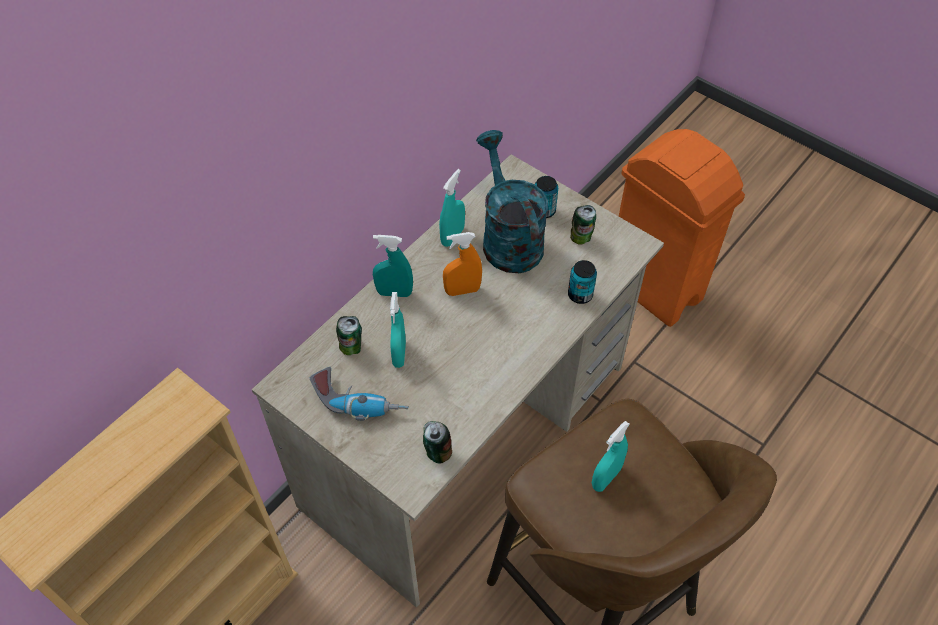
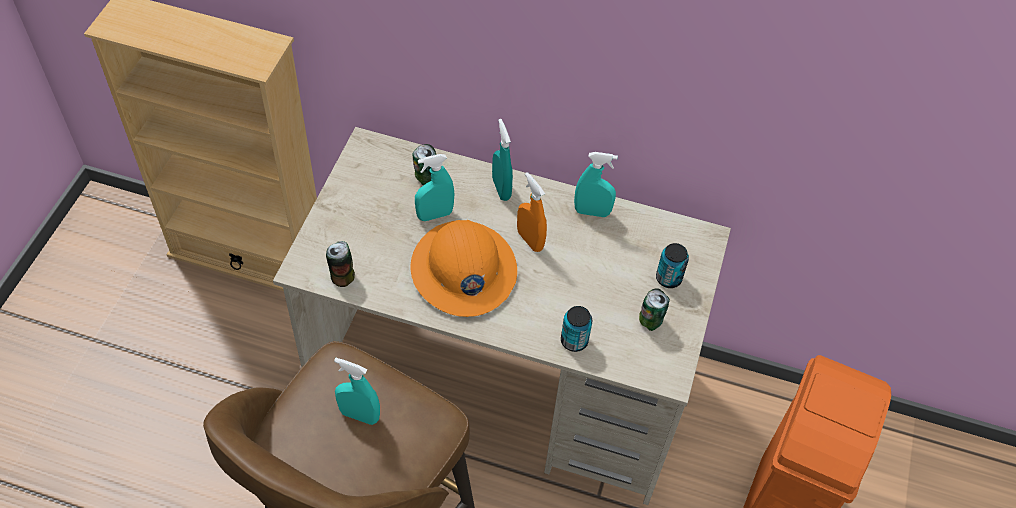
camera: 65 degrees right, 0 degrees up
(359, 400) = (373, 202): power drill -> none
(473, 351) = (463, 270): none -> orange hard hat
(508, 237) = (615, 258): turquoise watering can -> none

